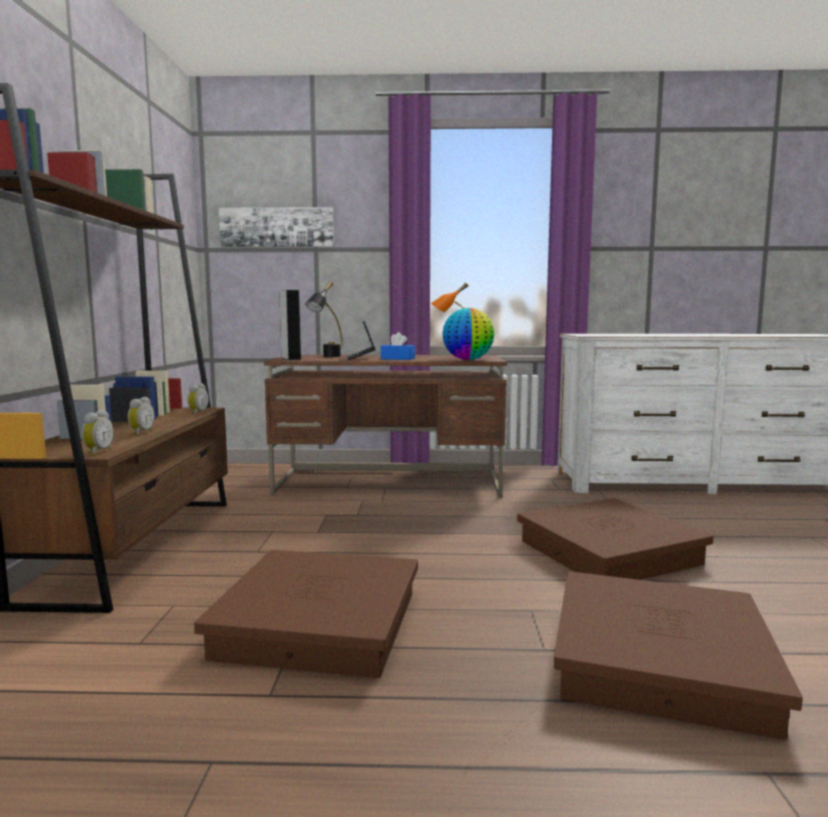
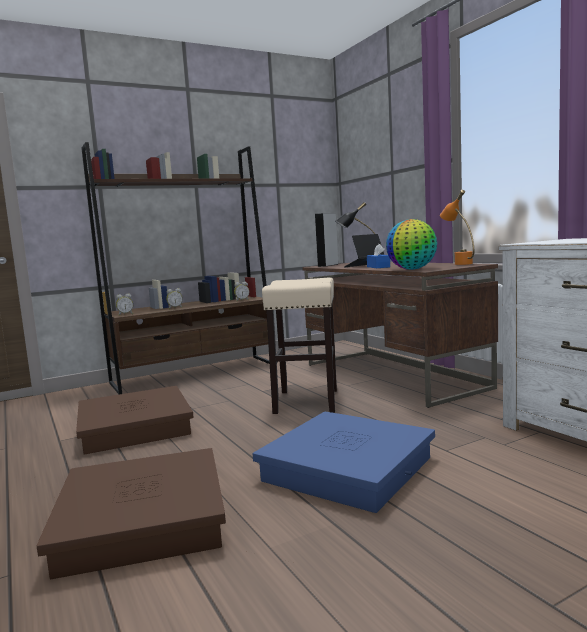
camera: 60 degrees right, 0 degrees up
(277, 227) = (370, 159): picture -> none
(399, 524) = (306, 401): none -> beige stool
(609, 552) = (347, 469): brown storage box -> blue storage box

